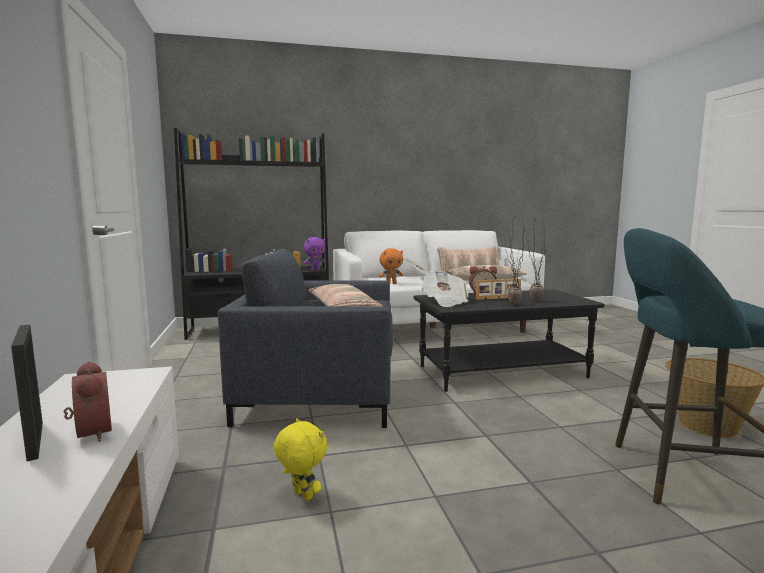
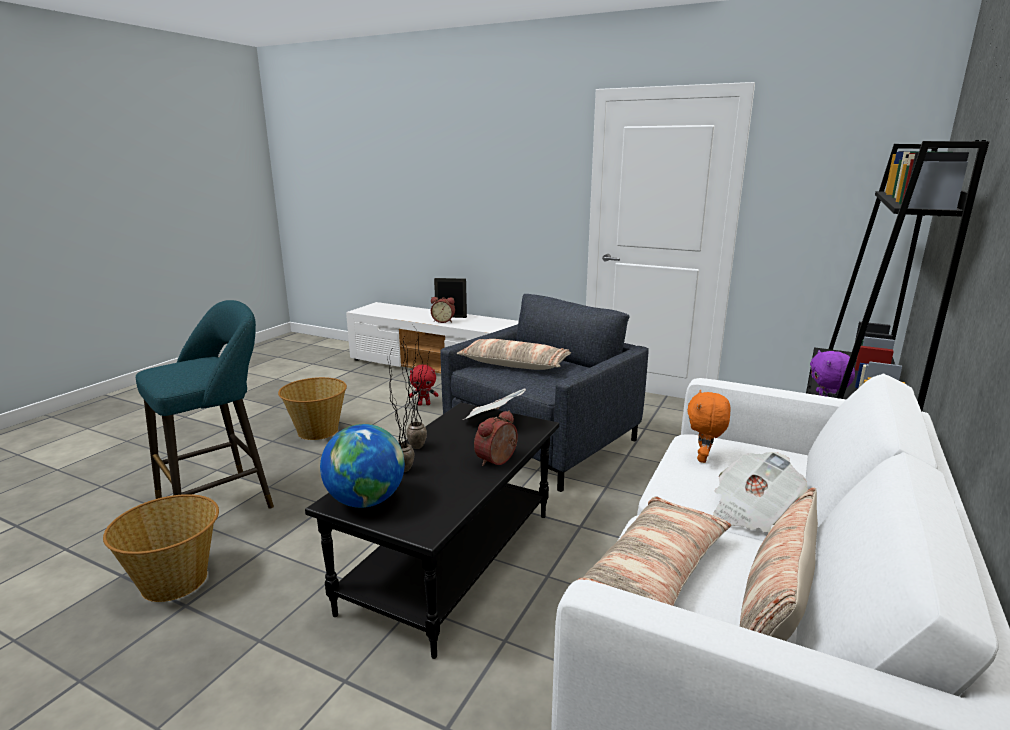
camera: 130 degrees right, 10 degrees up
(301, 496) = (424, 404): yellow plush toy -> red plush toy
(498, 298) = (457, 456): picture frame -> none
(508, 532) = (317, 431): none -> basket
(569, 299) = (366, 501): none -> globe

